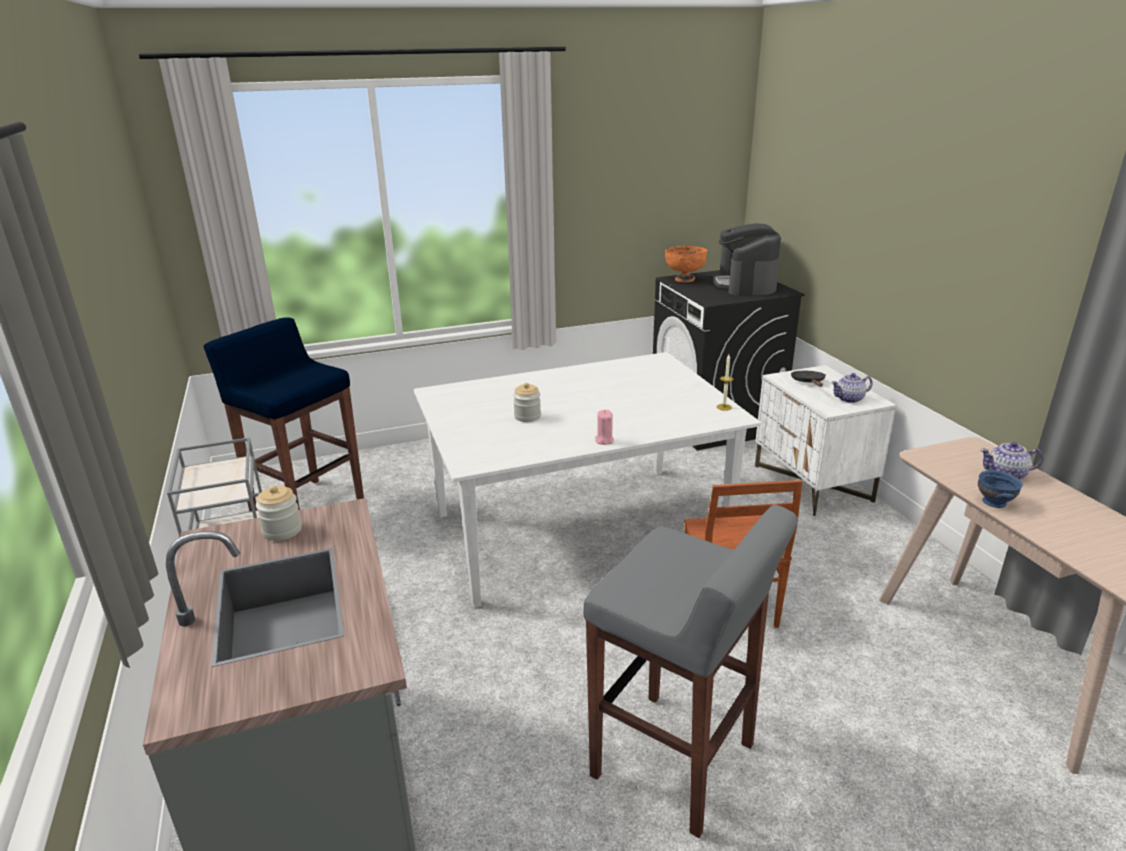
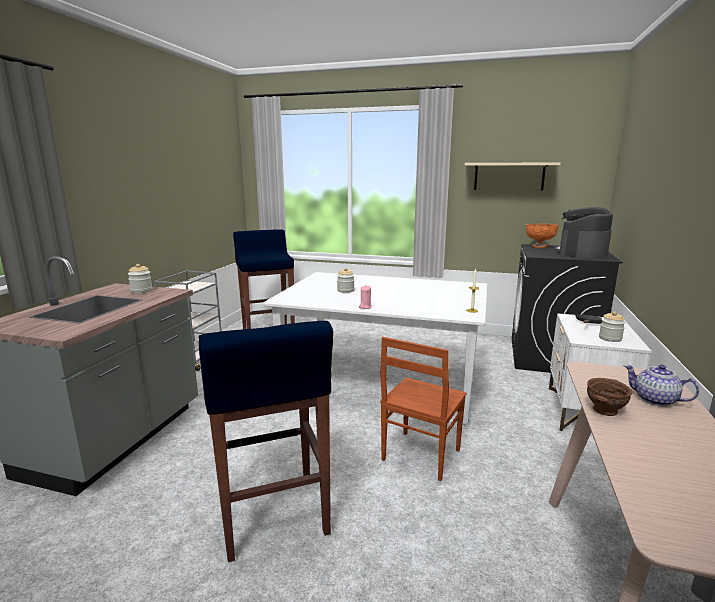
camera: 35 degrees right, 10 degrees down
(629, 183) = (509, 176): none -> beige shelf
(675, 762) = (273, 516): grey stool -> blue stool
(849, 399) = (610, 338): teapot -> jar
(994, 502) = (604, 410): blue bowl -> brown bowl

